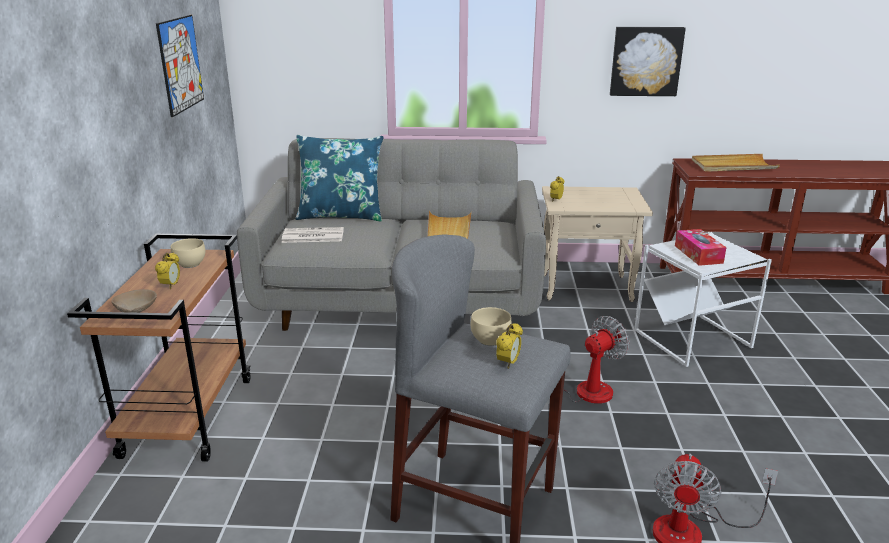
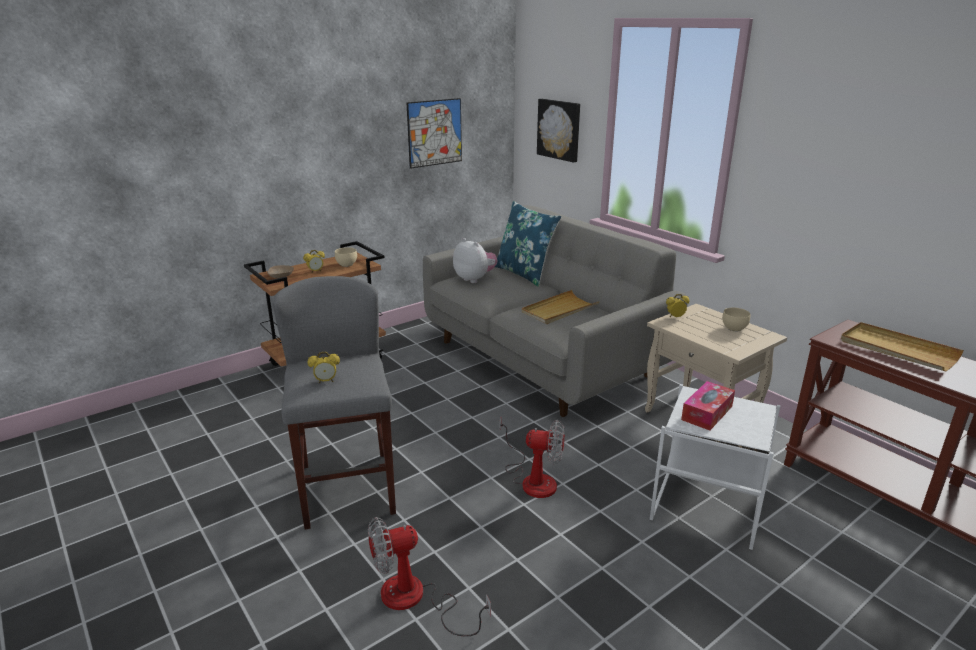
camera: 50 degrees right, 0 degrees up
(312, 236) = (475, 279): newspaper -> plush toy
(490, 341) = (349, 367): beige bowl -> beige bowl (733, 328)
(645, 61) = (834, 197): picture -> picture (559, 129)

